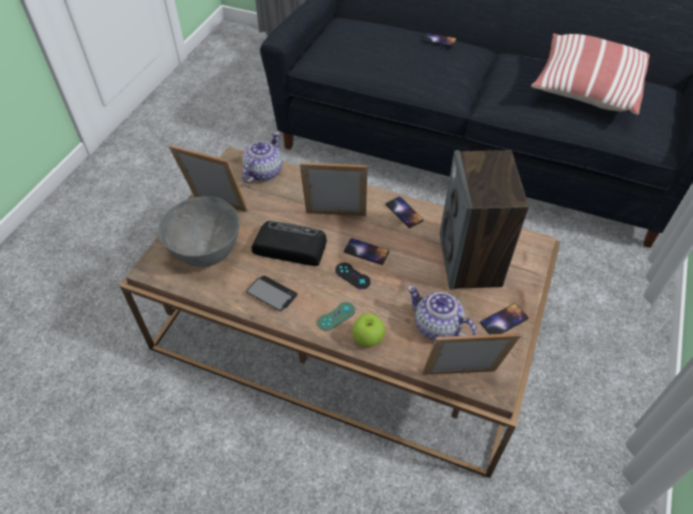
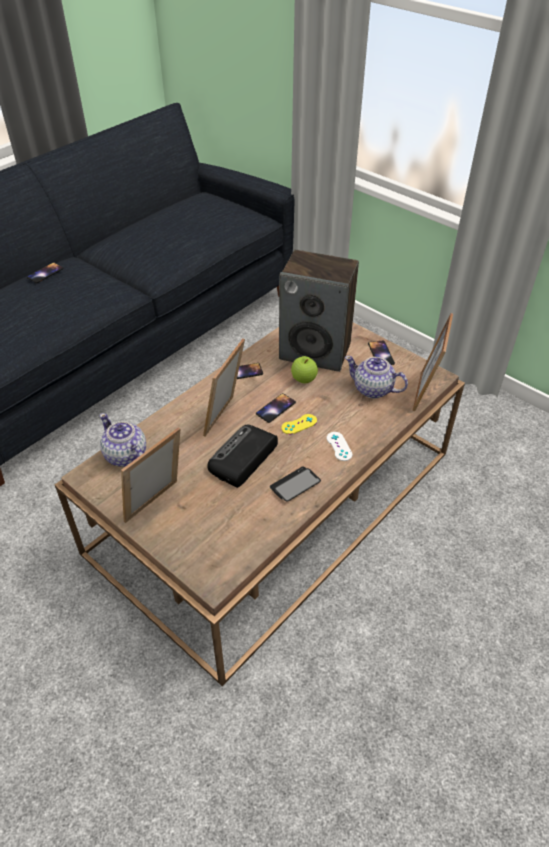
camera: 70 degrees left, 5 degrees down
(207, 253) = (217, 526): grey bowl -> none
(336, 316) = (339, 446): green game controller -> white game controller
(352, 276) = (299, 424): black game controller -> yellow game controller
(368, 339) = (370, 433): apple -> apple (304, 379)
(437, 327) = (373, 389): teapot -> teapot turned 60 degrees clockwise
(586, 88) = (180, 223): pillow -> none

